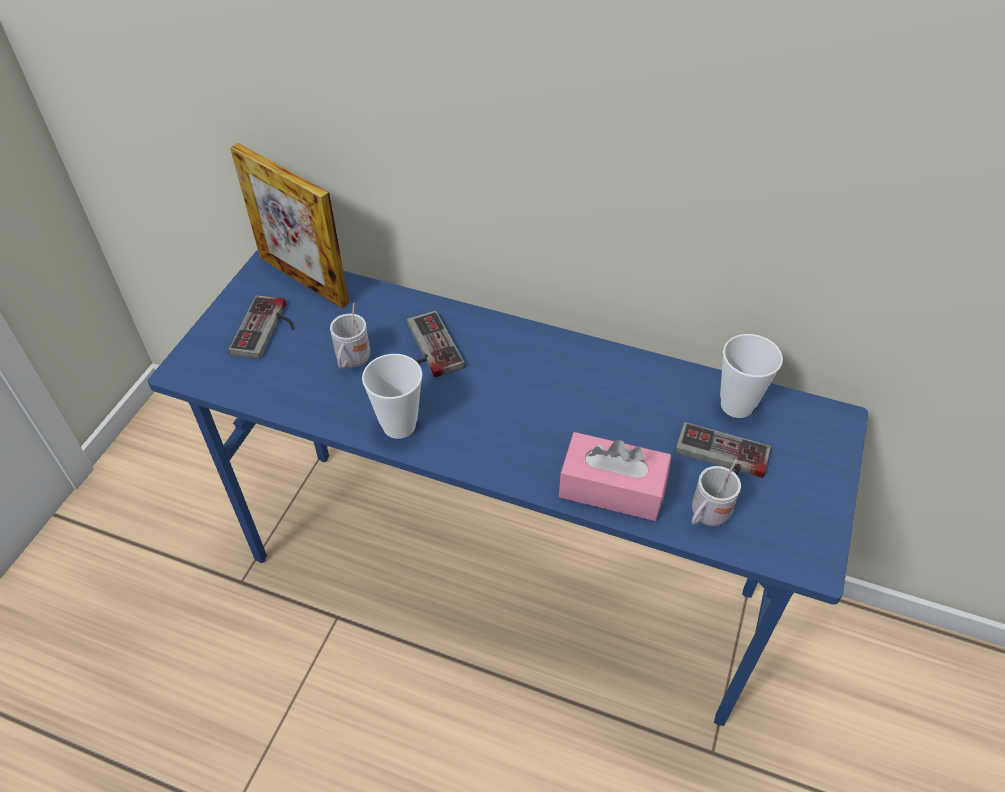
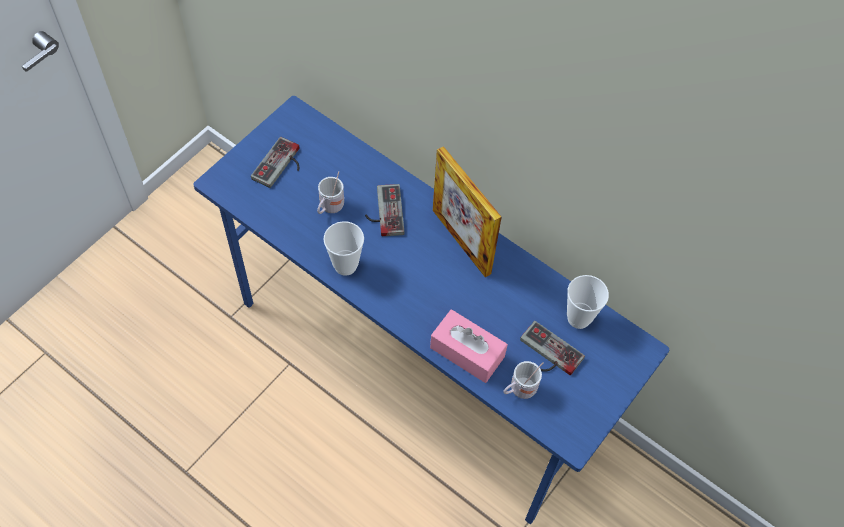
camera: 15 degrees right, 10 degrees up
(303, 280) = (317, 131): picture frame -> picture frame (461, 241)

